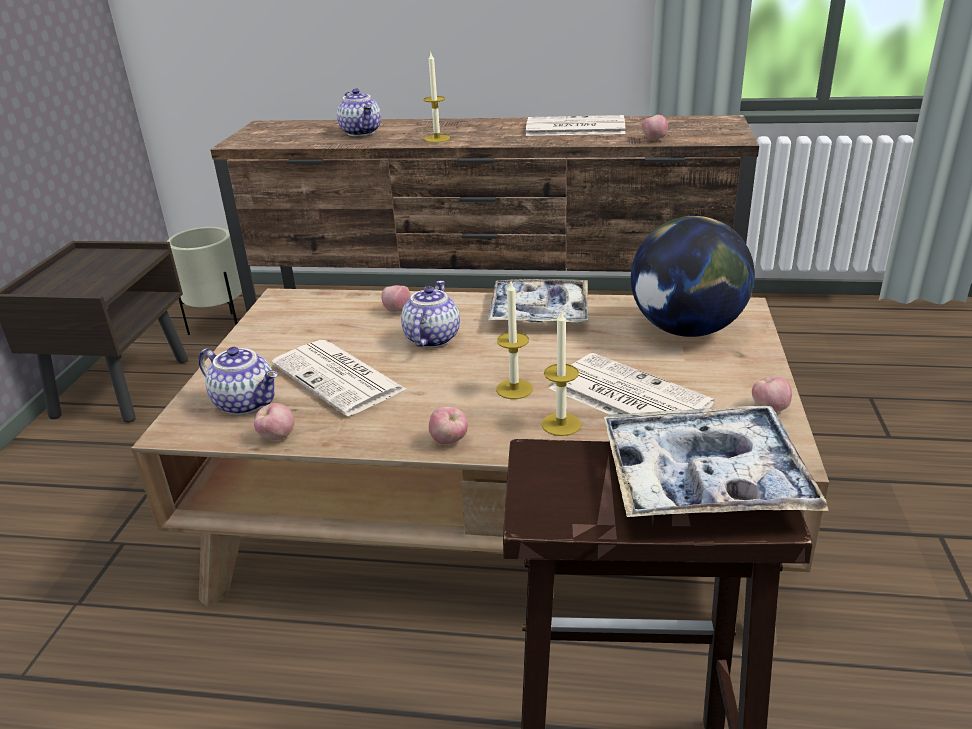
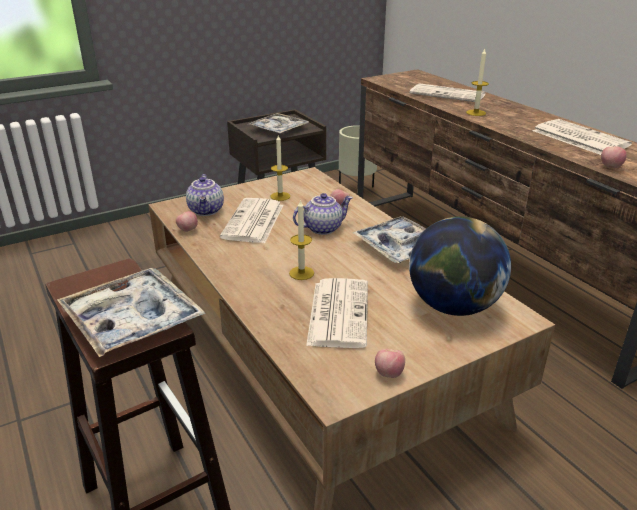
camera: 50 degrees right, 0 degrees up
(99, 273) = (278, 129): none -> tray
(362, 132) = (448, 94): teapot -> newspaper
(449, 441) = (230, 274): apple -> none
(561, 424) = (282, 301): candle -> candle (280, 196)

